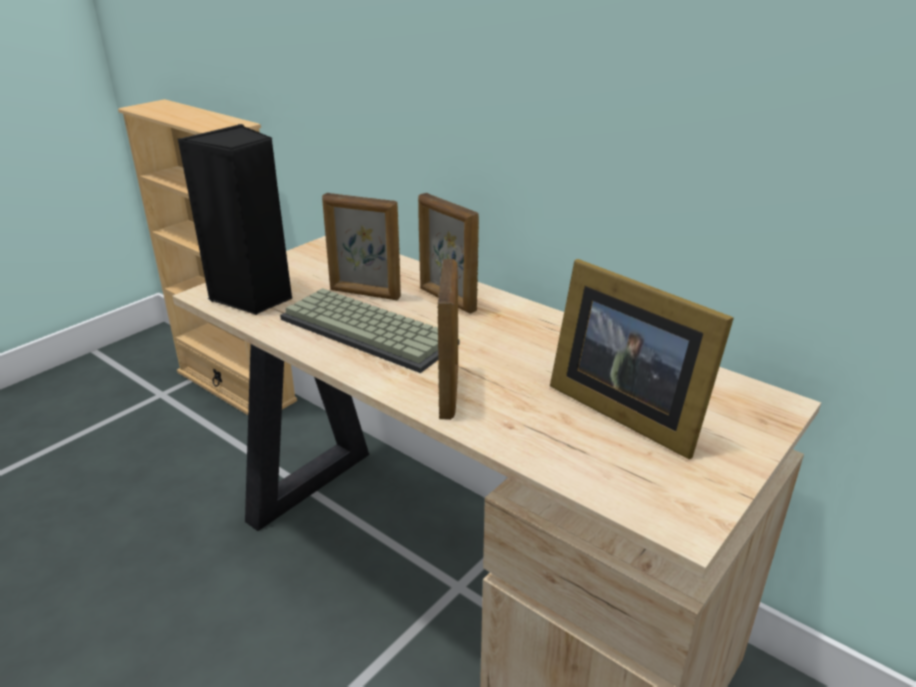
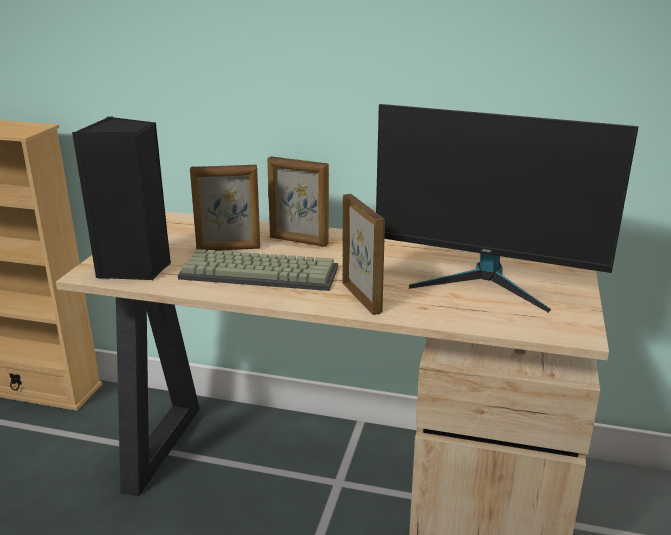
camera: 25 degrees left, 5 degrees down
(624, 408) = (486, 281): picture frame -> monitor

